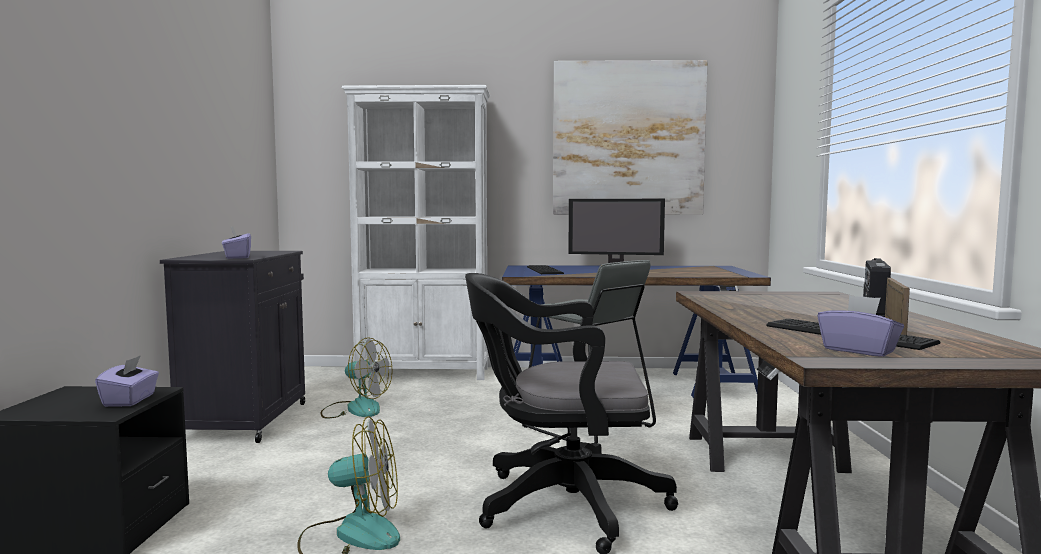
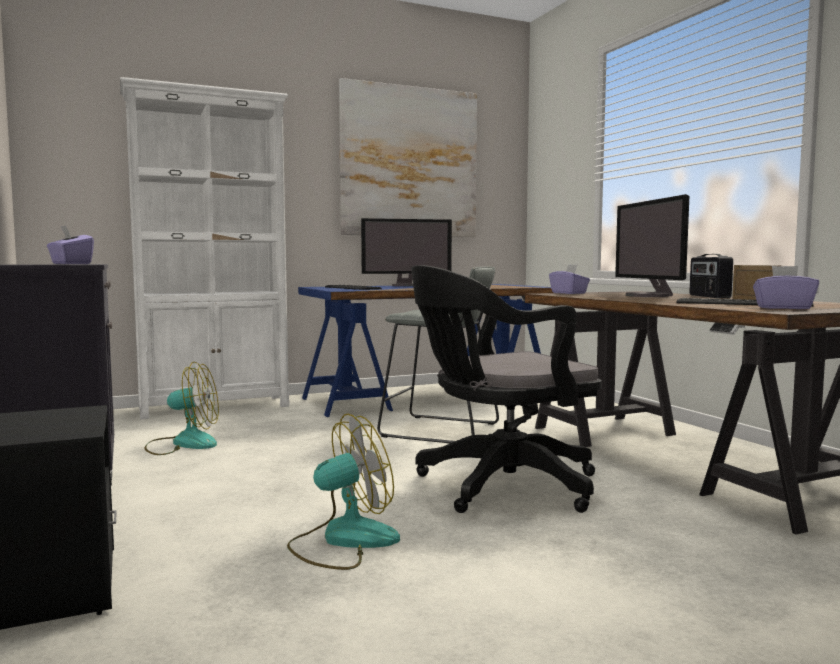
camera: 25 degrees left, 0 degrees up
(130, 400) = (71, 420): purple tissue box -> purple tissue box (569, 293)
(799, 305) = (649, 296): none -> monitor

